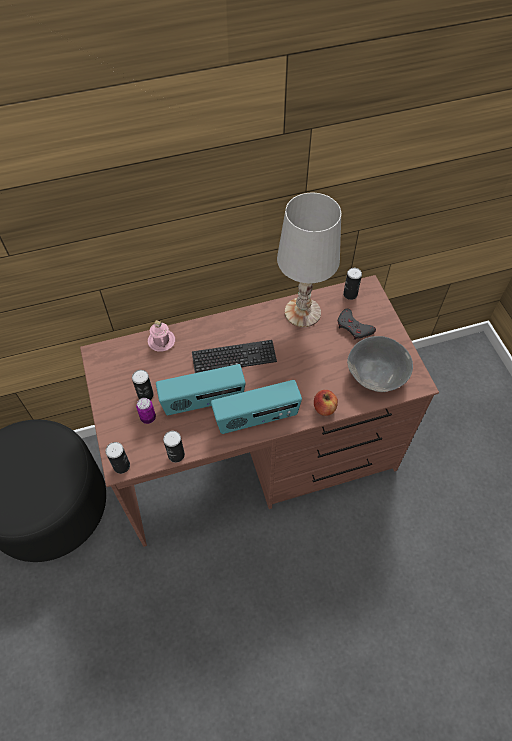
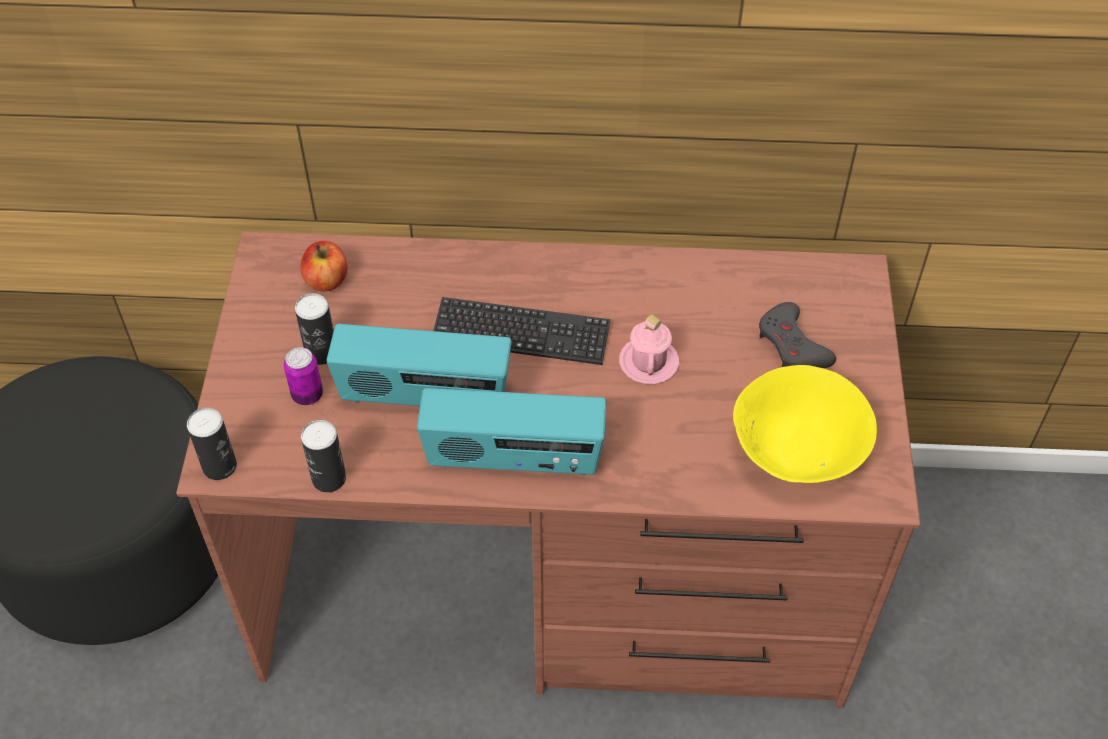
camera: 20 degrees right, 5 degrees down
(161, 341) = (395, 263): pink mug -> pink mug (648, 362)
(303, 312) = (699, 287): white table lamp -> none
(324, 408) = (659, 481): apple -> apple (327, 280)
(350, 294) = (814, 278): can -> none
(376, 374) = (798, 448): grey bowl -> yellow bowl

